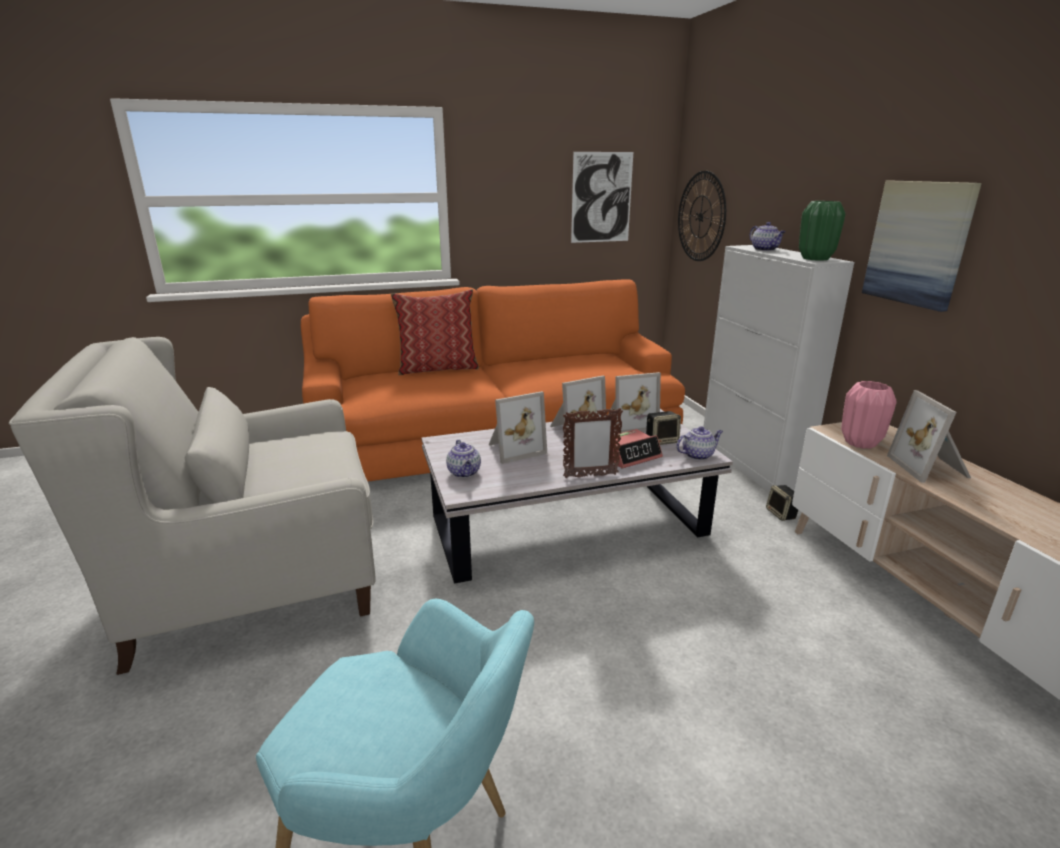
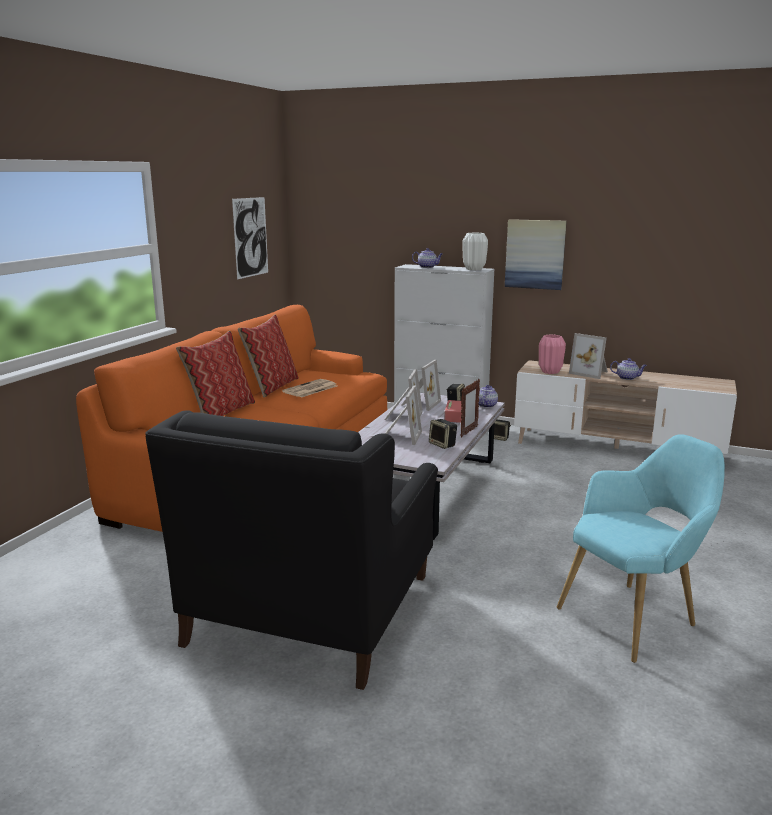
camera: 50 degrees left, 5 degrees down
(256, 577) = (311, 608): white armchair -> black armchair
(464, 473) = (410, 456): teapot -> teapot (627, 378)
(525, 477) = (443, 445): none -> speaker
(531, 360) = (271, 387): none -> pillow
(551, 372) = (310, 389): none -> newspaper
(701, 217) = (328, 247): wall clock -> none
(814, 259) = (473, 269): green vase -> white vase

